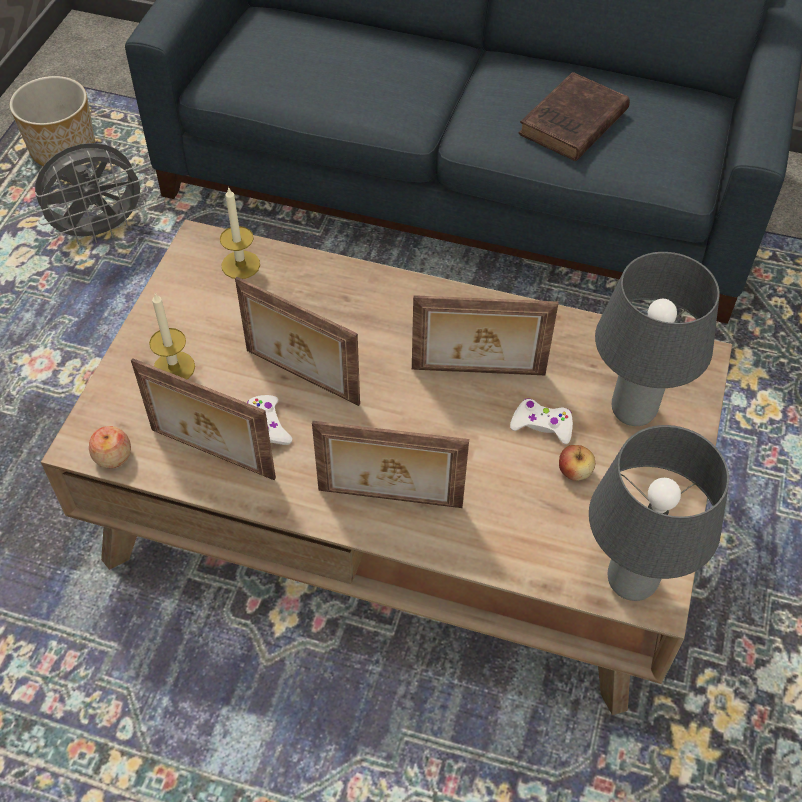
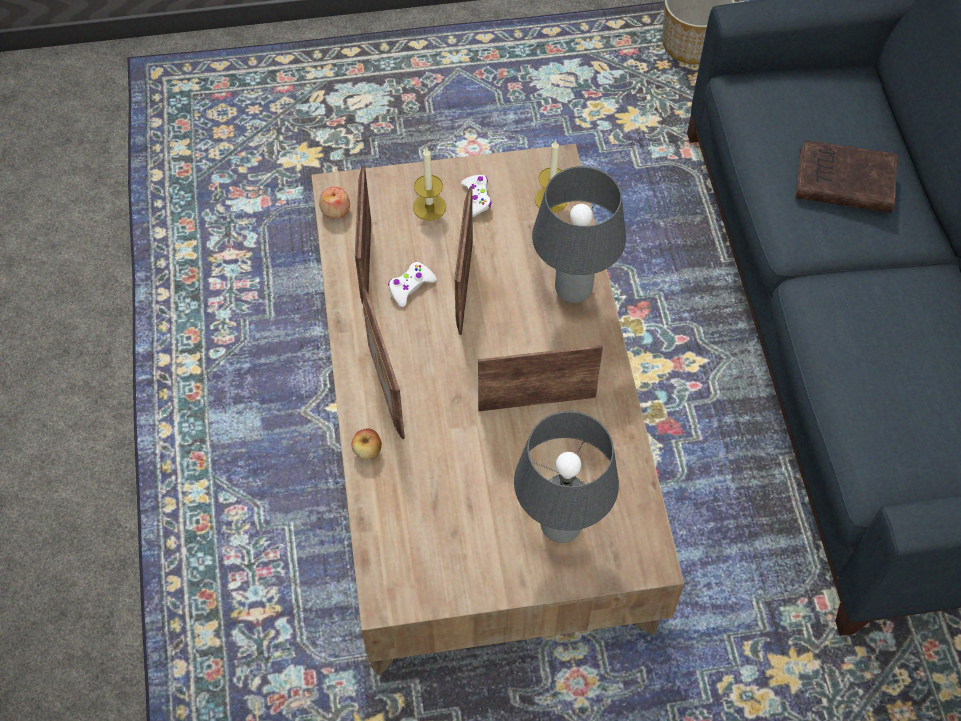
camera: 65 degrees right, 5 degrees up
(100, 230) = (624, 114): grey fan -> none
(478, 373) = (536, 401): picture frame -> picture frame turned 105 degrees clockwise
(542, 425) = (509, 465): white game controller -> white game controller (476, 199)
(571, 124) = (884, 365): brown book -> brown book (841, 181)
(574, 472) = (476, 504): apple -> apple (367, 451)
(629, 580) = (394, 576): grey table lamp -> grey table lamp (573, 289)

